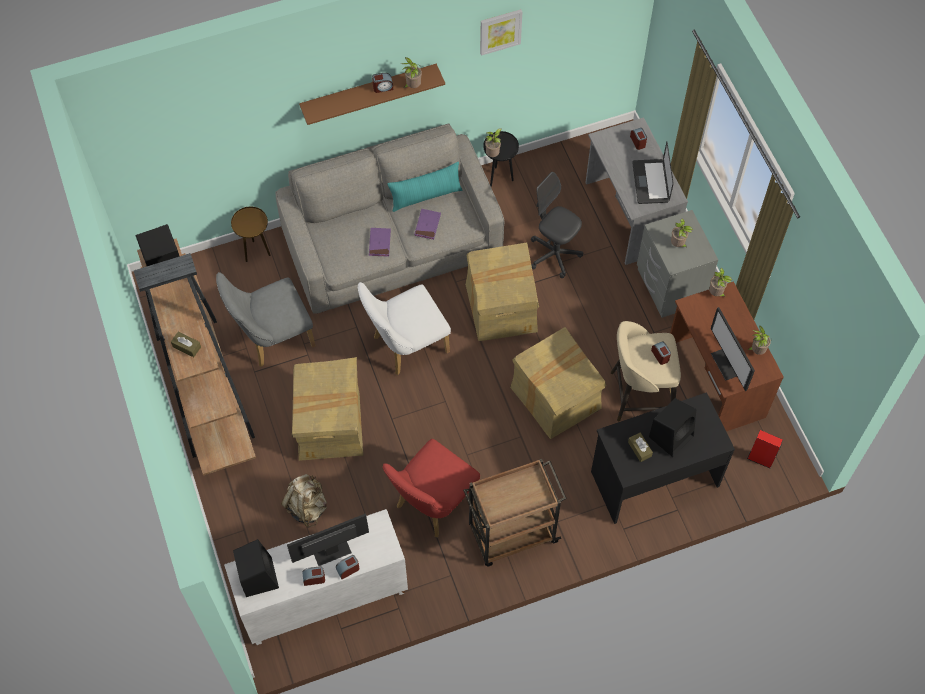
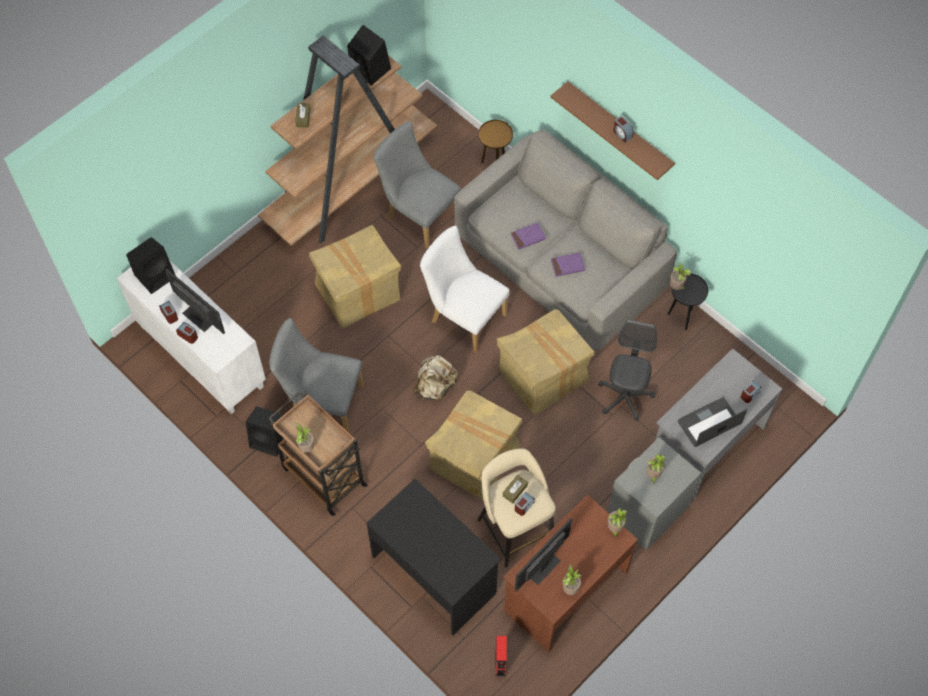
camera: 65 degrees right, 0 degrees up
(307, 507) = (276, 308): beige backpack -> beige backpack (435, 386)
(412, 86) = (637, 155): potted plant -> potted plant (306, 447)
(426, 196) = (597, 252): turquoise pillow -> none
(432, 504) = (322, 401): red chair -> grey chair
(500, 31) = (732, 191): picture -> none
(639, 449) = (412, 522): brown tissue box -> brown tissue box (515, 491)
(671, 435) = (439, 544): black speaker -> black speaker (270, 439)

